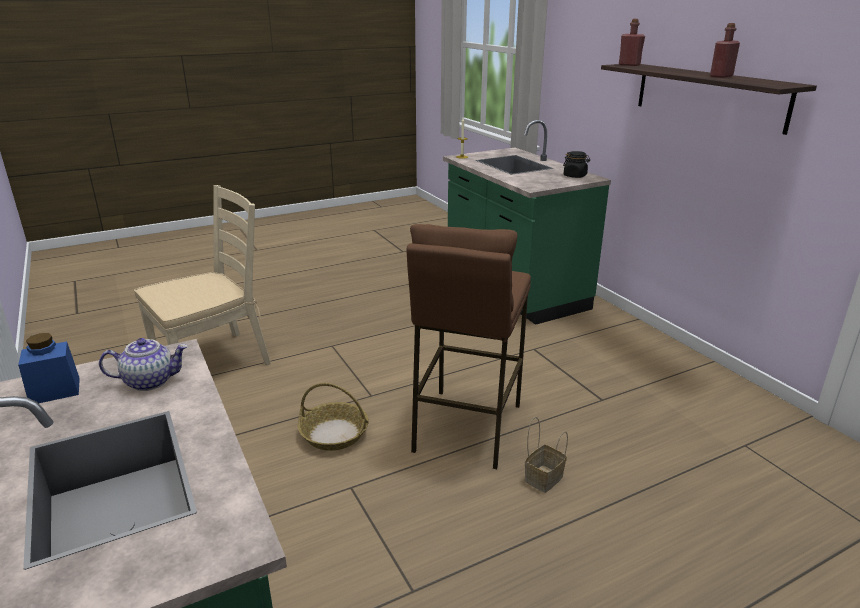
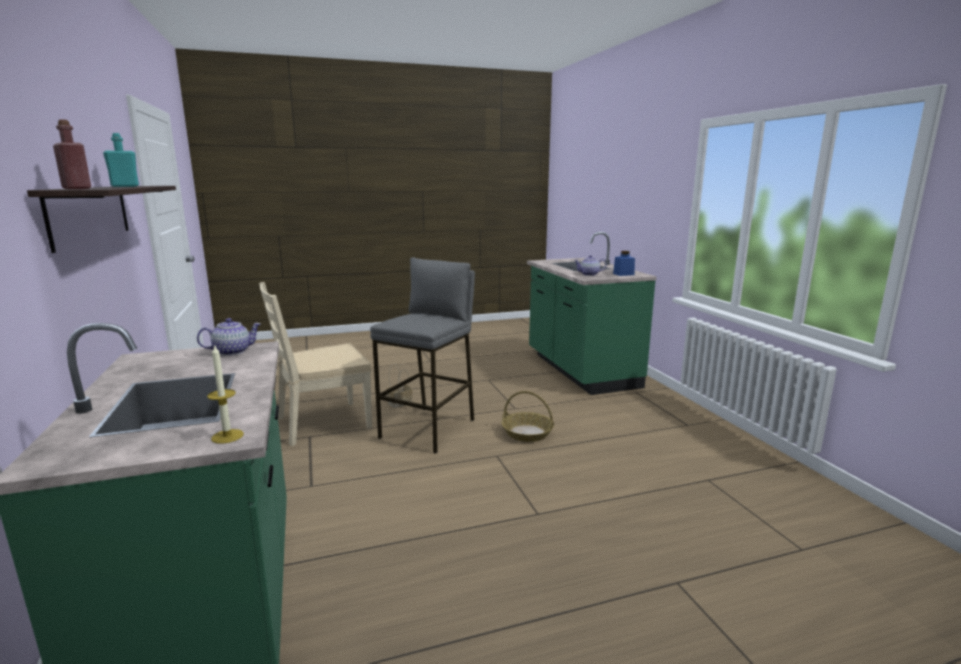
camera: 170 degrees left, 10 degrees down
(213, 361) = (672, 506): beige chair -> beige chair (322, 423)
(466, 427) = (429, 428): brown stool -> grey stool
(543, 184) = (232, 351): none -> teapot
(575, 176) = (150, 363): black jar -> none
(721, 76) = (125, 186): red bottle -> turquoise bottle

